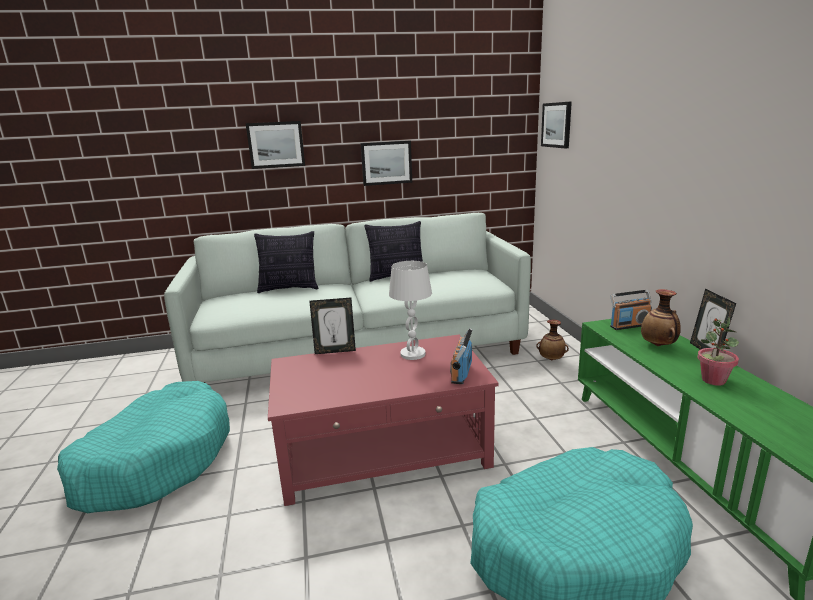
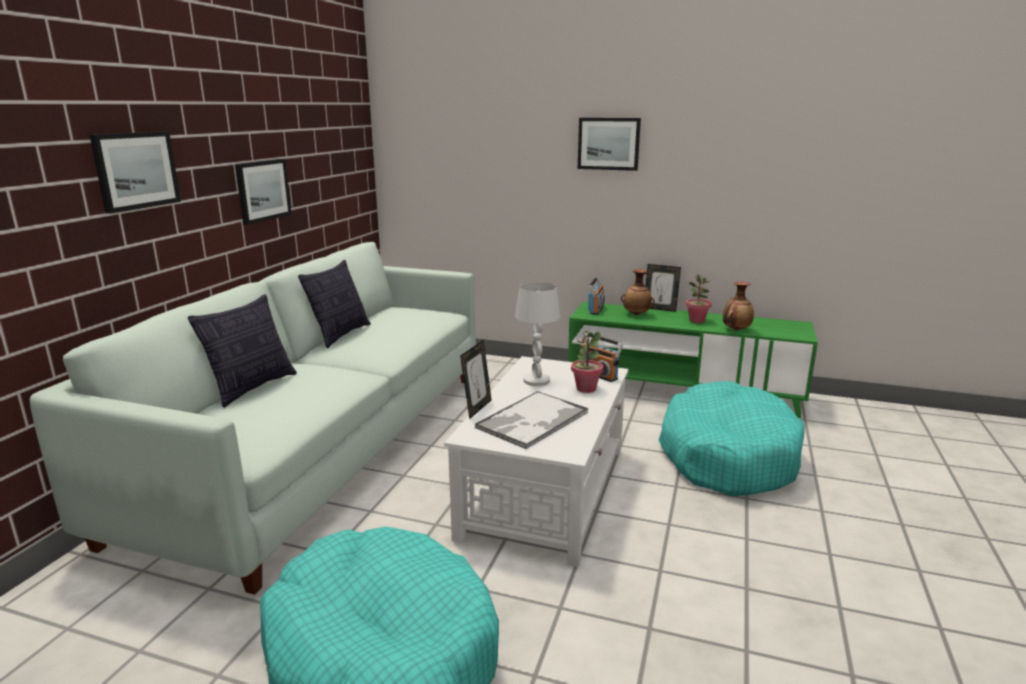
camera: 60 degrees left, 0 degrees up
(331, 375) = (531, 421): none -> tray
(384, 451) = (546, 490): red coffee table -> white coffee table
(421, 377) = (586, 389): none -> potted plant
(551, 359) = (499, 374): vase -> vase (736, 330)
(556, 125) = (414, 139): picture -> picture (608, 143)

